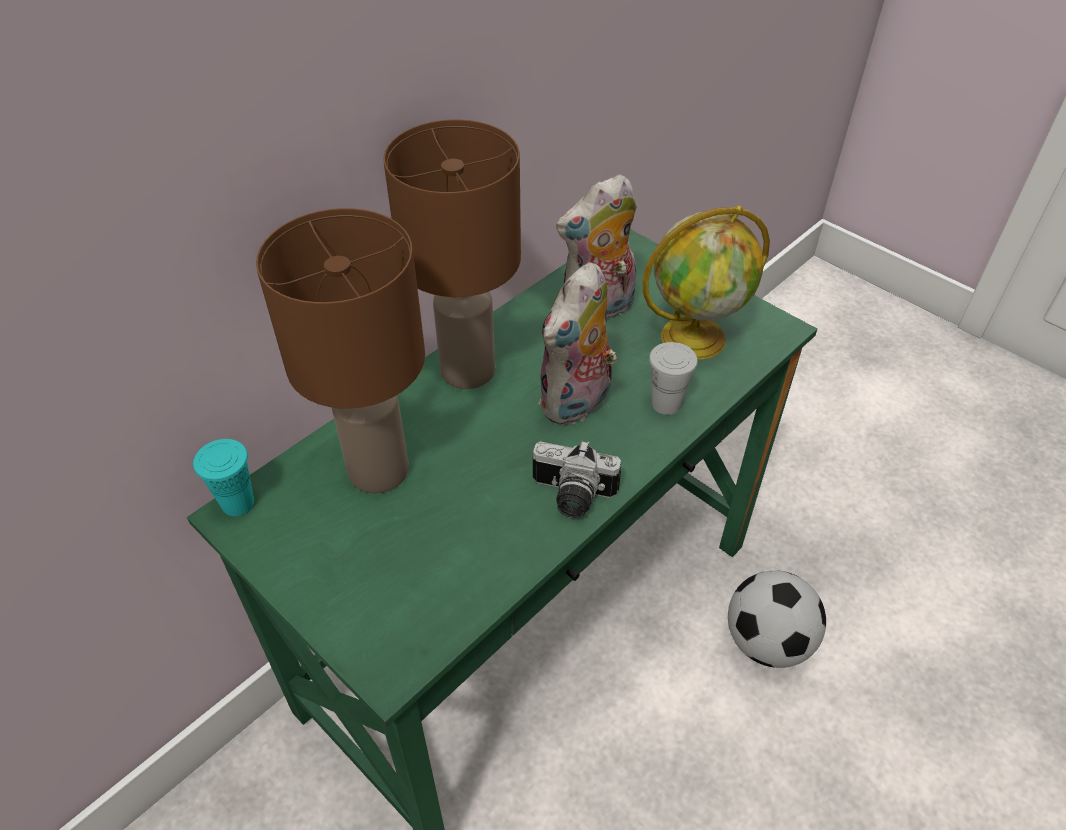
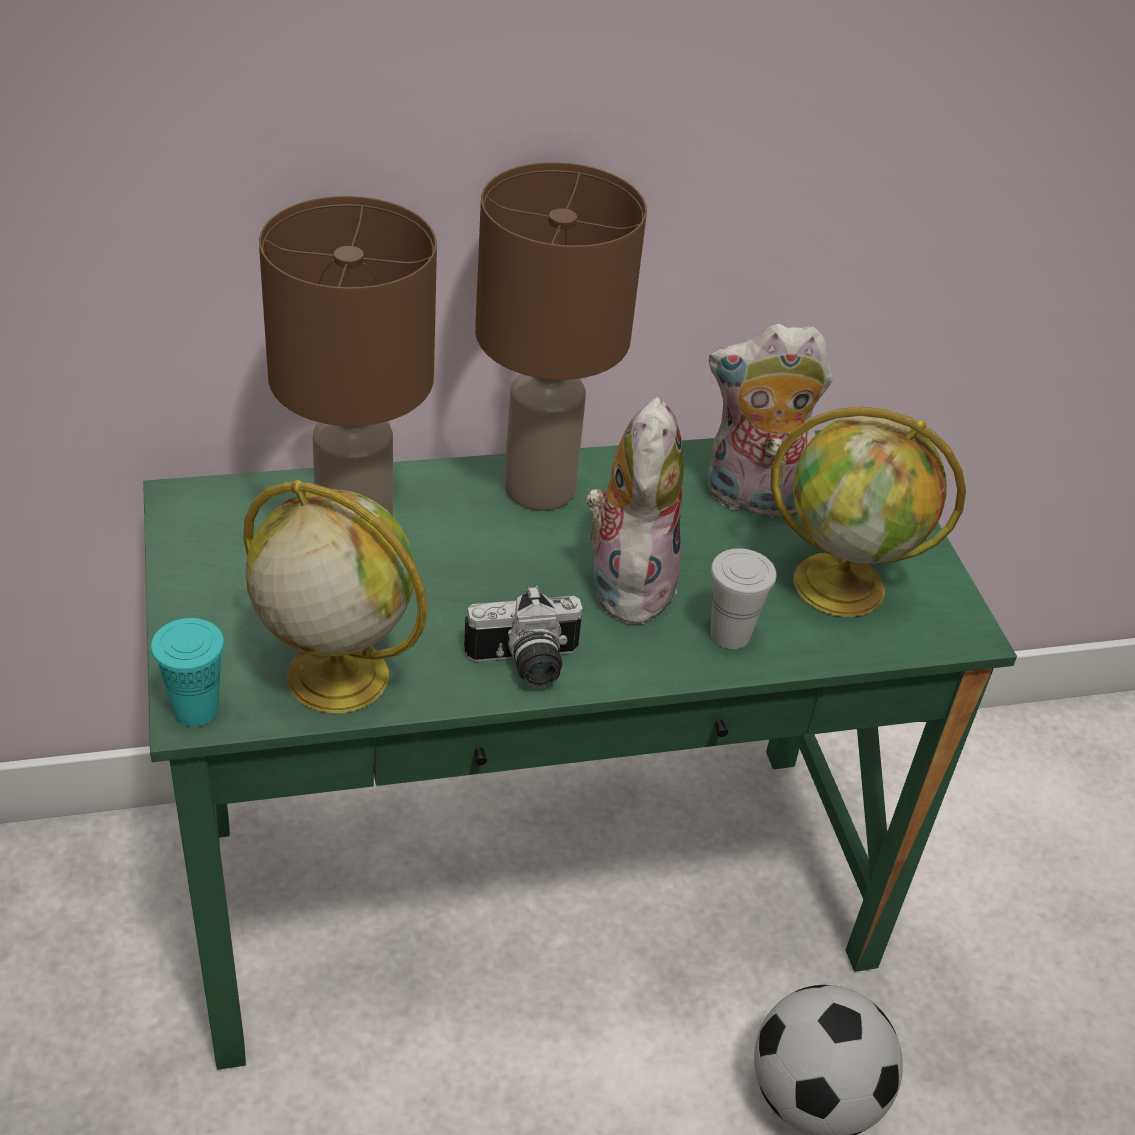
camera: 30 degrees right, 5 degrees down
(238, 503) = (198, 493): turquoise cup -> turquoise cup (196, 710)
(458, 580) = (334, 675): none -> globe
(571, 497) = (525, 665): camera -> camera turned 60 degrees counterclockwise
(577, 403) = (626, 581): plush toy -> plush toy turned 120 degrees clockwise

